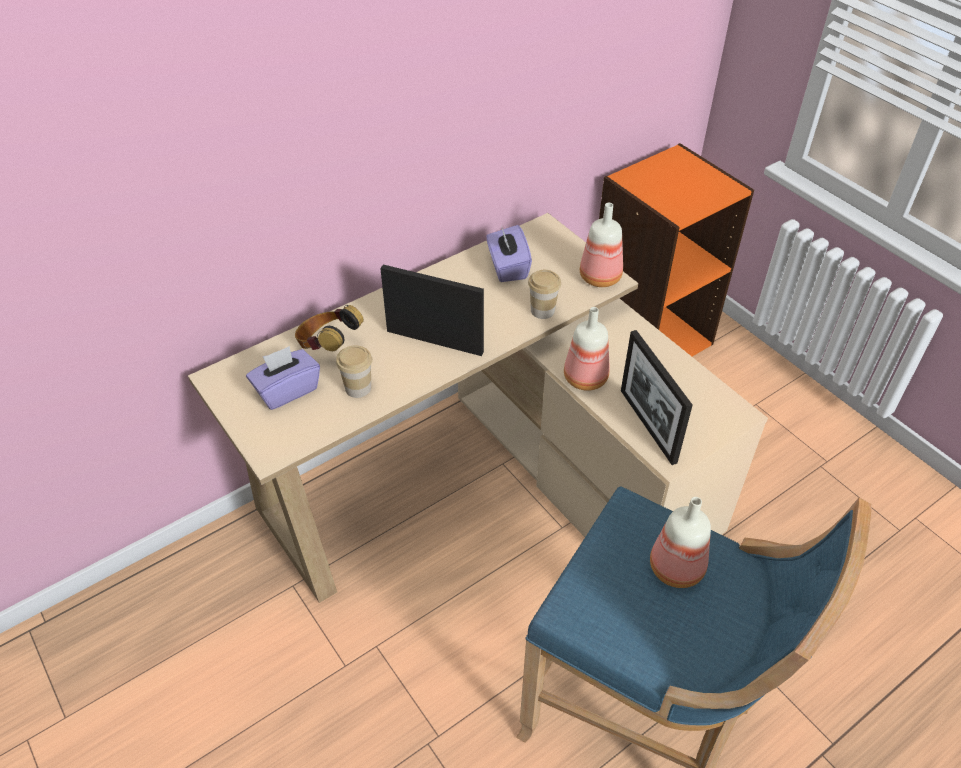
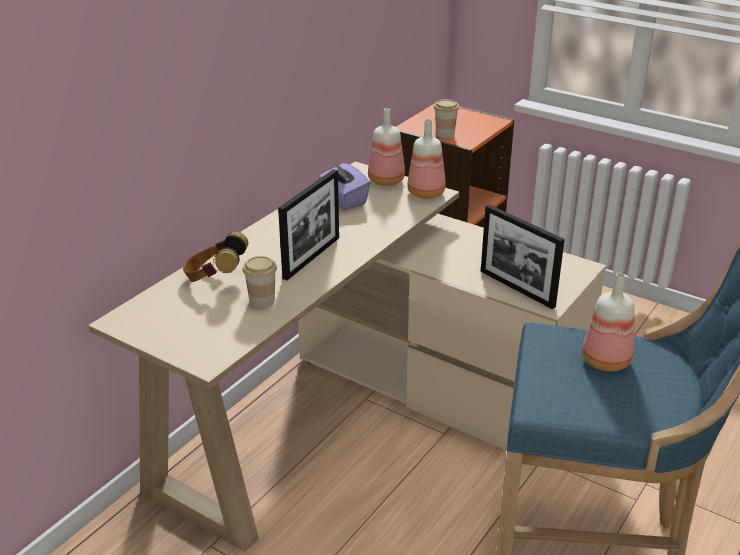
camera: 20 degrees left, 15 degrees down
(287, 390) = (195, 315): purple tissue box -> none
(434, 341) = (311, 257): picture frame -> picture frame turned 120 degrees clockwise
(542, 310) = (392, 221): cup -> cup (445, 134)
(586, 379) = (447, 269): bottle -> bottle (387, 181)

